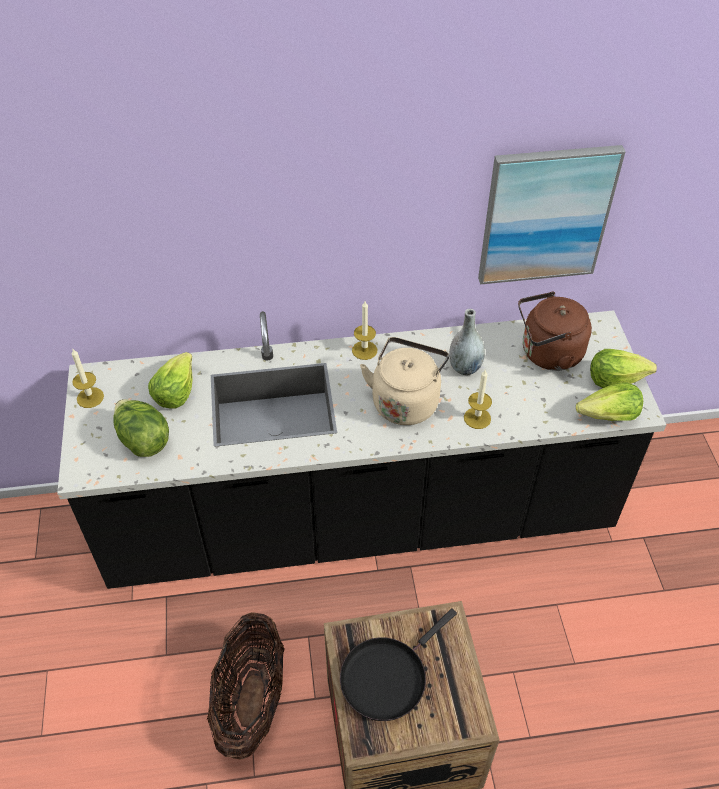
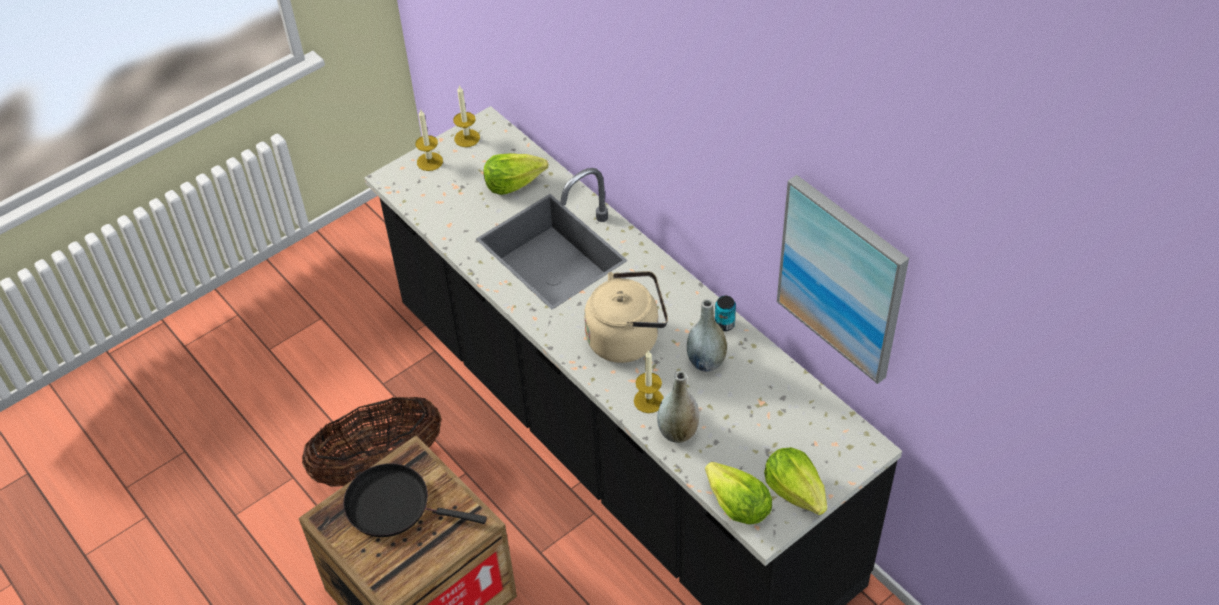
camera: 60 degrees right, 0 degrees up
(143, 440) = (449, 194): lettuce -> none
(364, 350) = (665, 278): candle -> candle (429, 161)
(436, 340) = (724, 324): none -> can
(520, 416) = (678, 432): none -> grey vase
(547, 354) = (782, 419): brown kettle -> none

